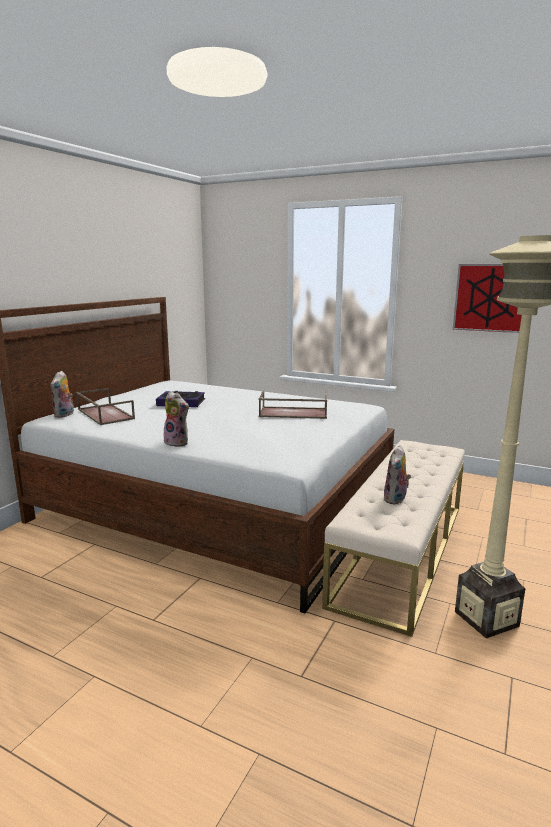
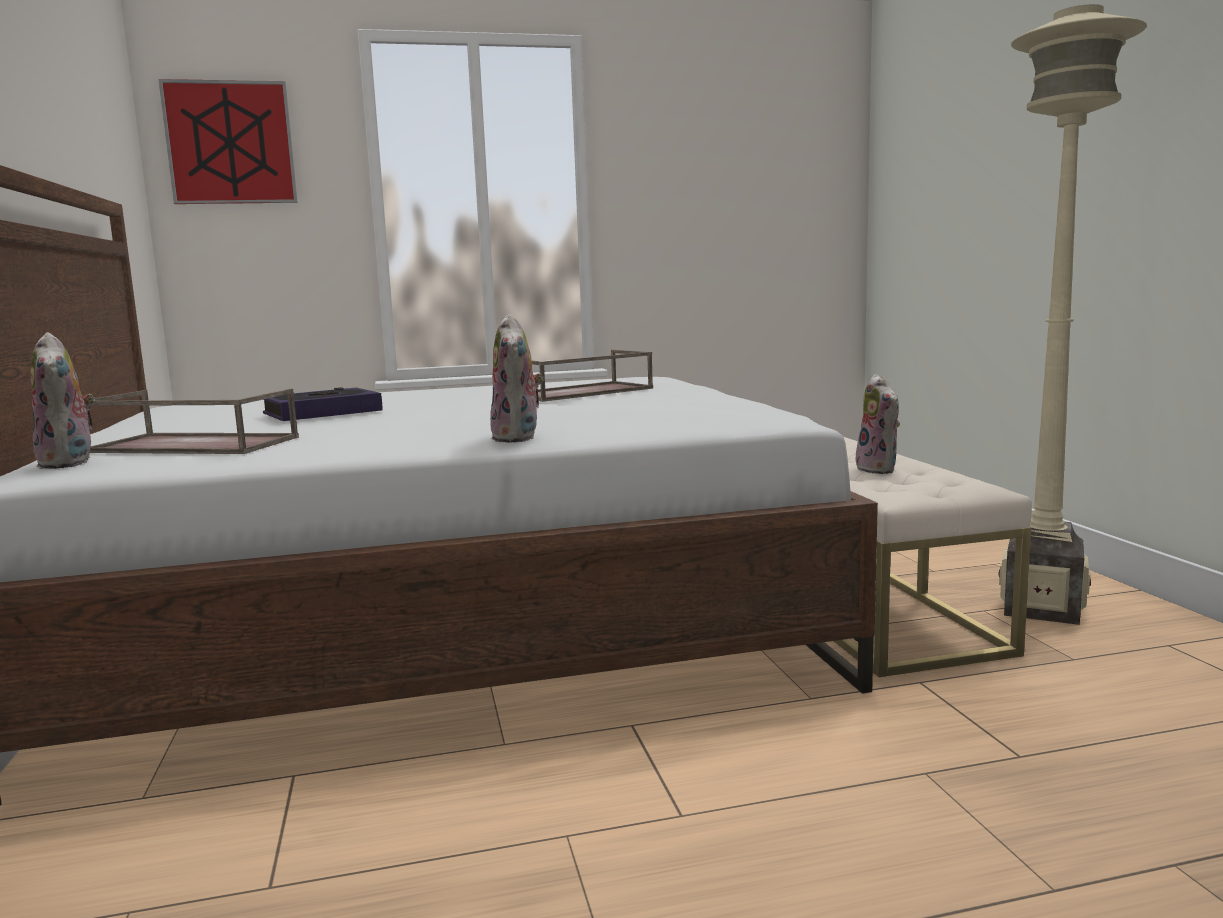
camera: 40 degrees left, 5 degrees down
(178, 442) = (519, 438): plush toy -> plush toy turned 90 degrees clockwise
(490, 298) = (732, 205): picture -> picture (230, 143)

